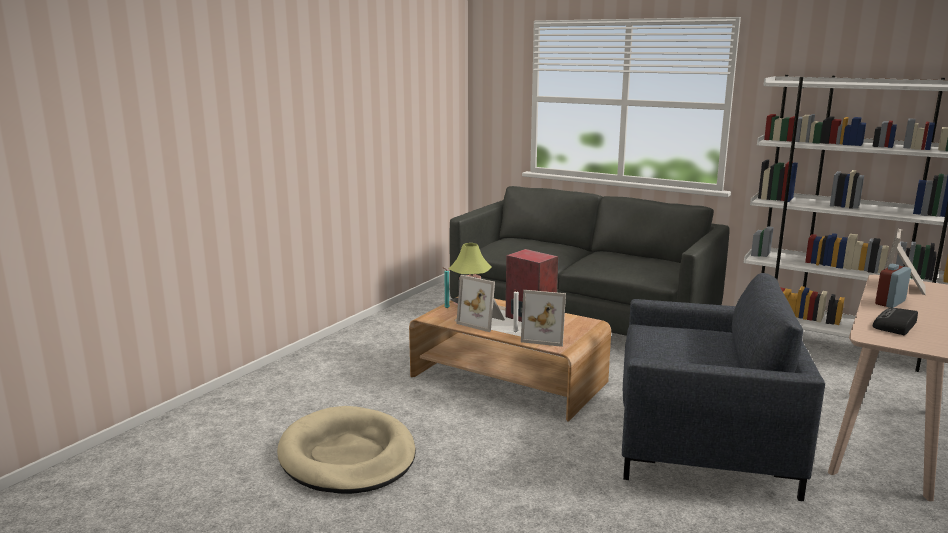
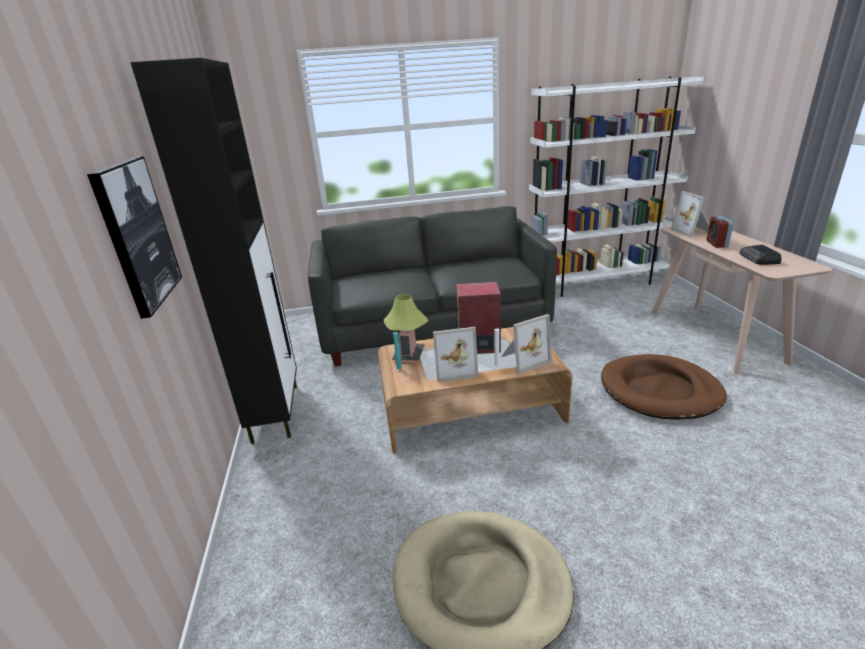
camera: 40 degrees left, 10 degrees up
(275, 137) = (137, 234): none -> picture
(379, 324) = (276, 412): none -> black cabinet
(704, 444) = (660, 391): grey armchair -> brown dog bed

